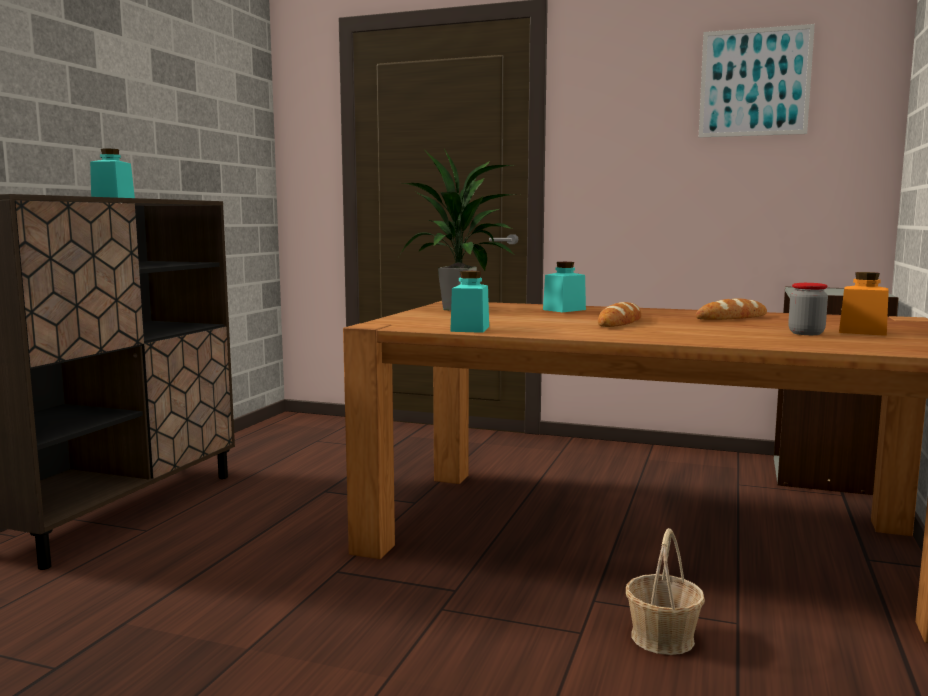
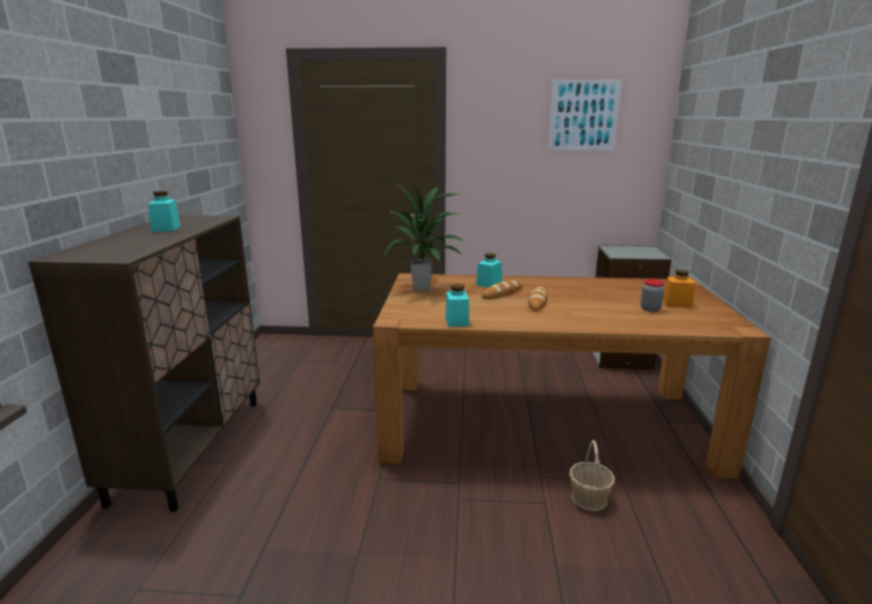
camera: 15 degrees left, 10 degrees up
(731, 317) = (594, 288): bread -> bread (502, 293)

